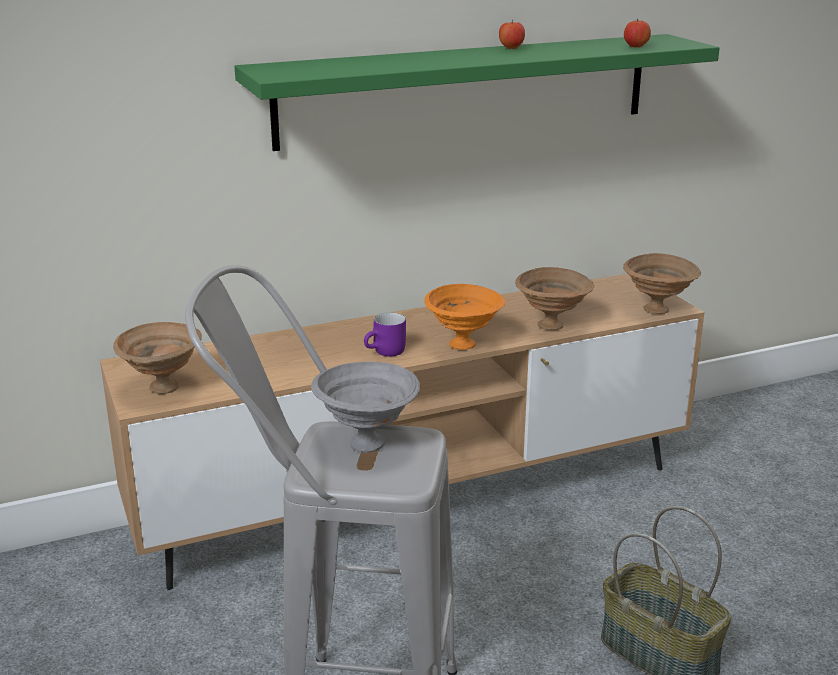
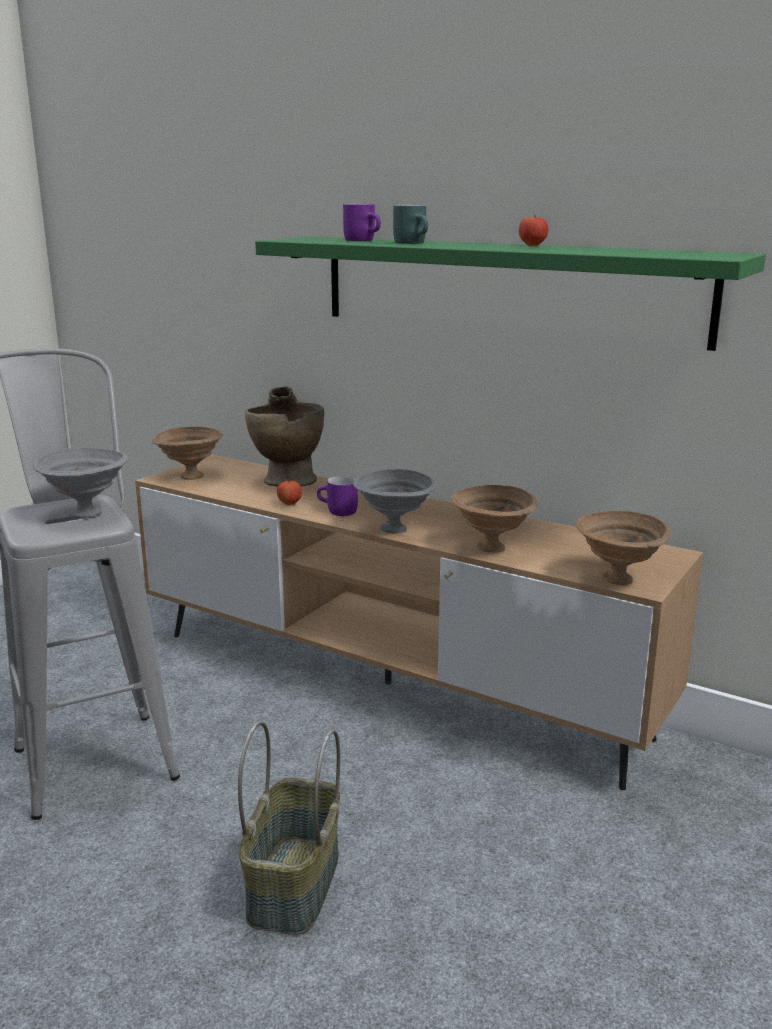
camera: 55 degrees right, 5 degrees down
(258, 348) = (286, 479): none -> beige vase
(351, 64) = (364, 240): none -> purple mug
(420, 61) = (414, 243): none -> turquoise mug
(464, 344) = (395, 529): orange bowl -> grey bowl
(636, 47) = (647, 253): apple -> apple (289, 504)

